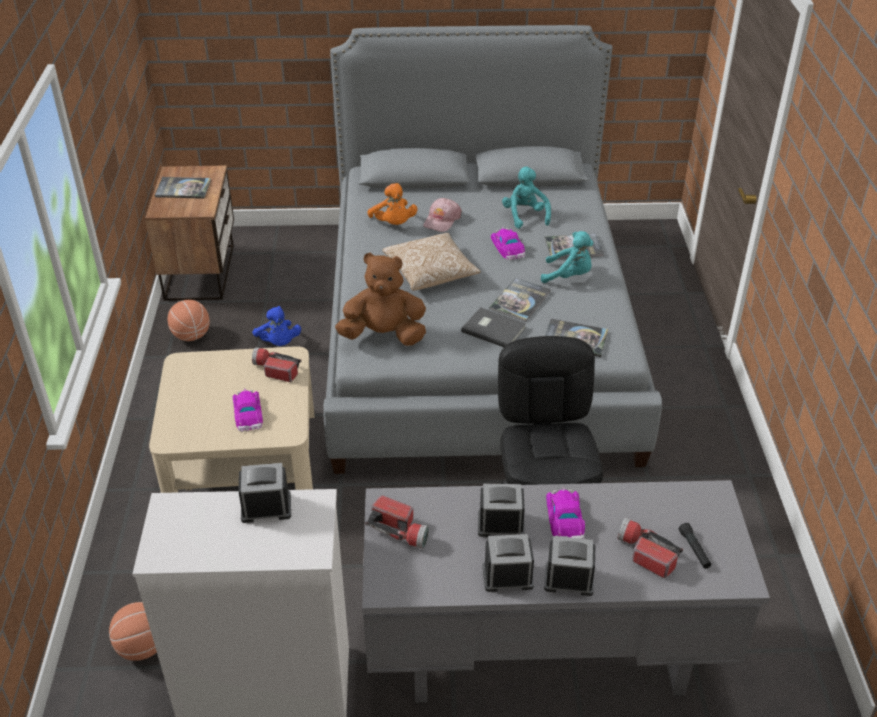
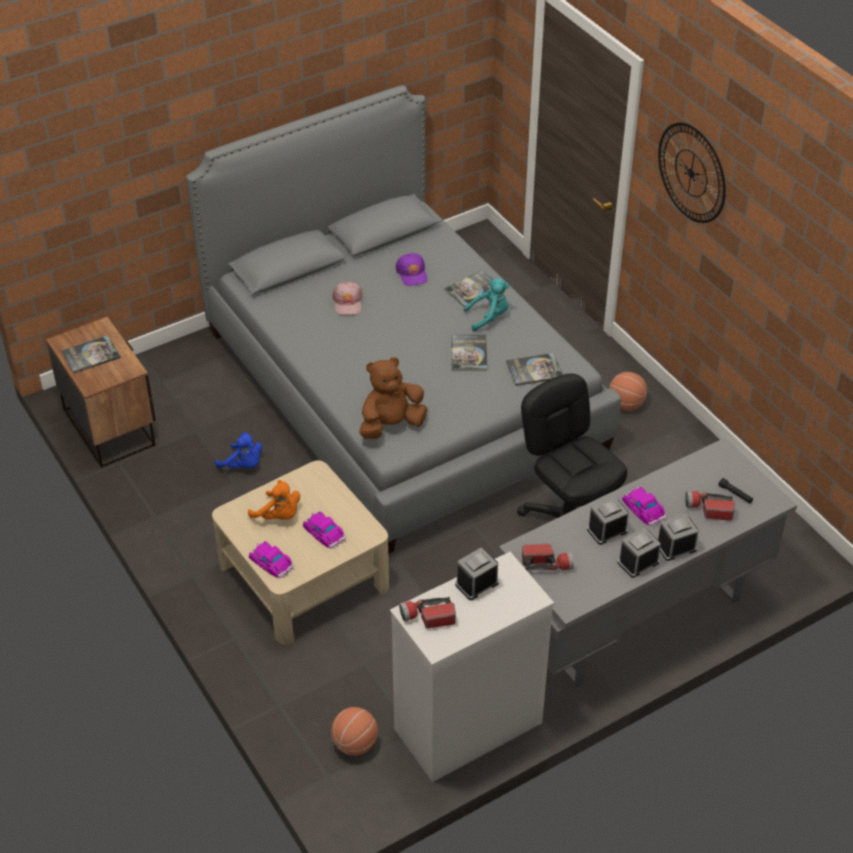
camera: 30 degrees left, 5 degrees up
(191, 336) = (159, 490): basketball -> basketball (626, 404)
(275, 370) = (313, 488): flashlight -> flashlight (427, 617)
(393, 224) = (310, 321): orange plush toy -> orange plush toy (279, 515)
(431, 273) = (381, 356): pillow -> none
(493, 329) = (468, 386): grey book -> none
(508, 247) = (422, 308): toy car -> toy car (271, 562)
(525, 216) = (412, 273): turquoise plush toy -> purple cap
(823, 150) = (691, 173): none -> wall clock

